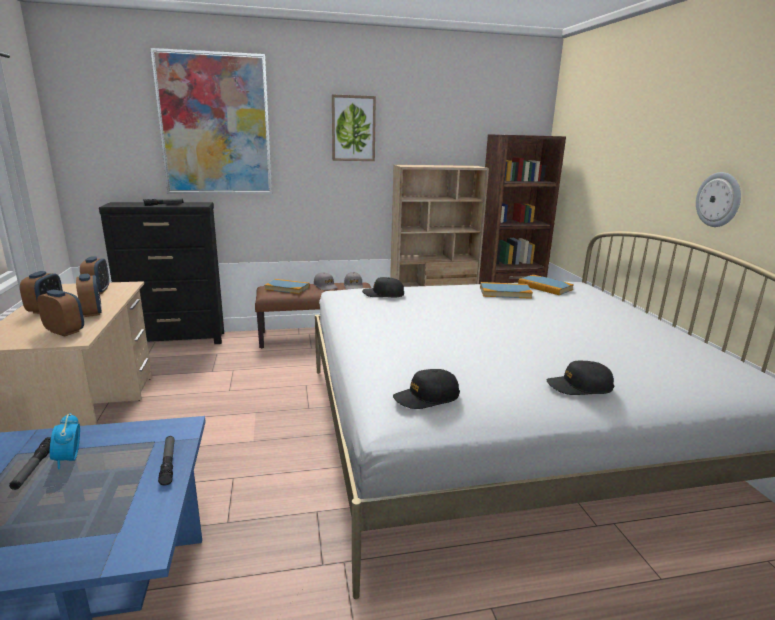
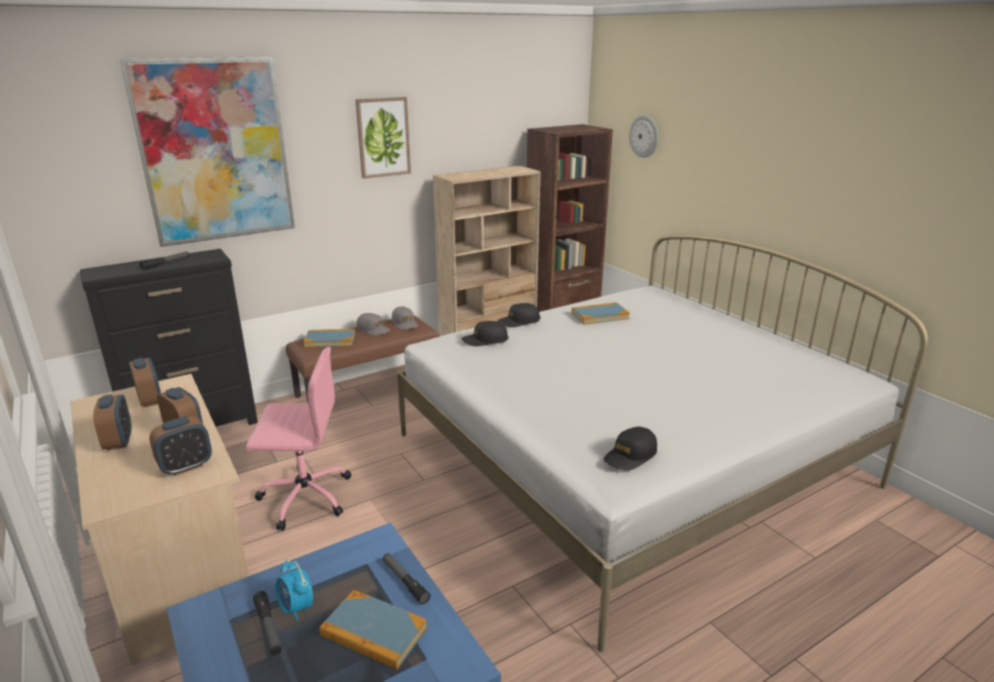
camera: 20 degrees left, 5 degrees up
(65, 331) = (186, 466): alarm clock -> alarm clock turned 135 degrees clockwise
(210, 399) = (304, 496): none -> pink office chair
(545, 287) = (630, 301): book -> book (374, 632)
(579, 387) = (738, 414): black cap -> black cap (519, 321)
(719, 199) = (792, 209): wall clock -> wall clock (644, 136)

